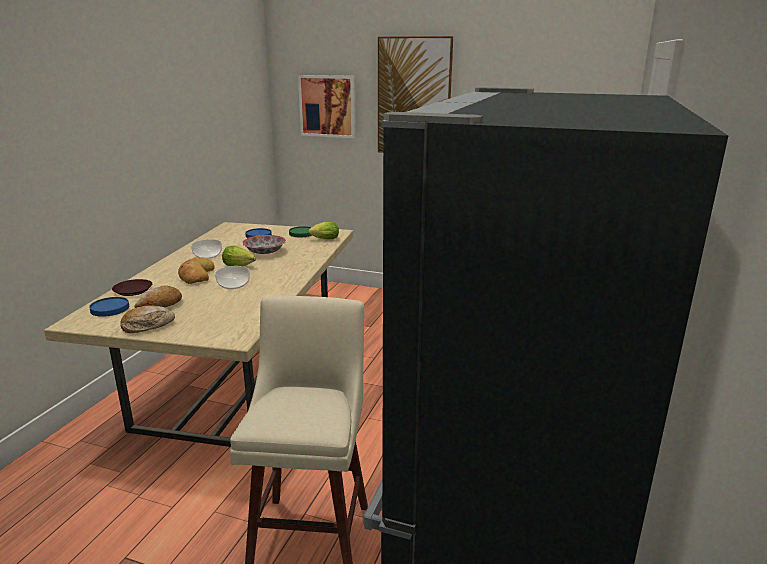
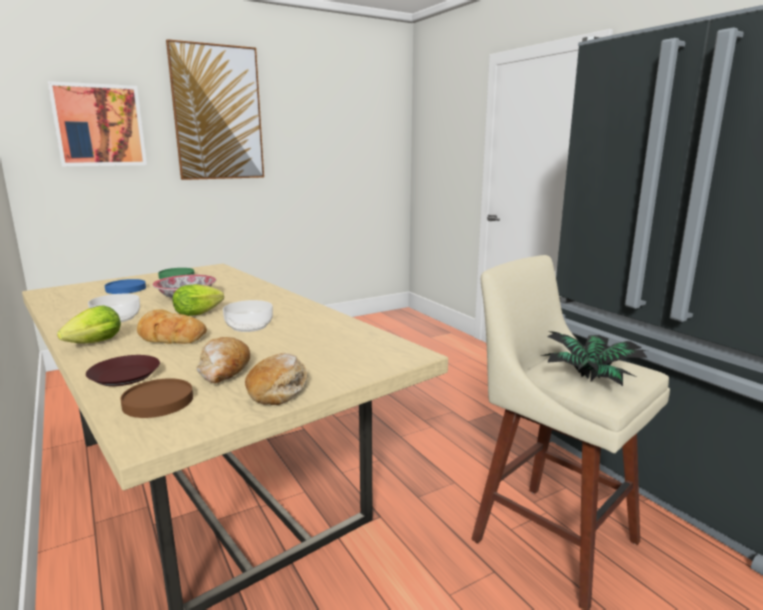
camera: 50 degrees left, 5 degrees down
(110, 308) = (157, 401): blue plate -> brown plate
(282, 411) = (591, 378): none -> potted plant
(323, 239) = (219, 274): lettuce -> lettuce (92, 344)

